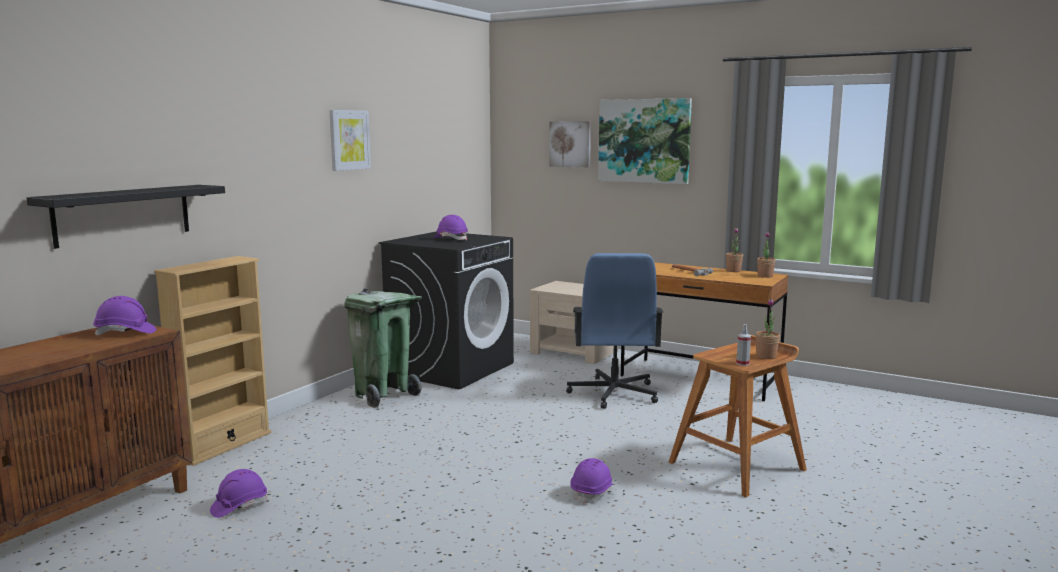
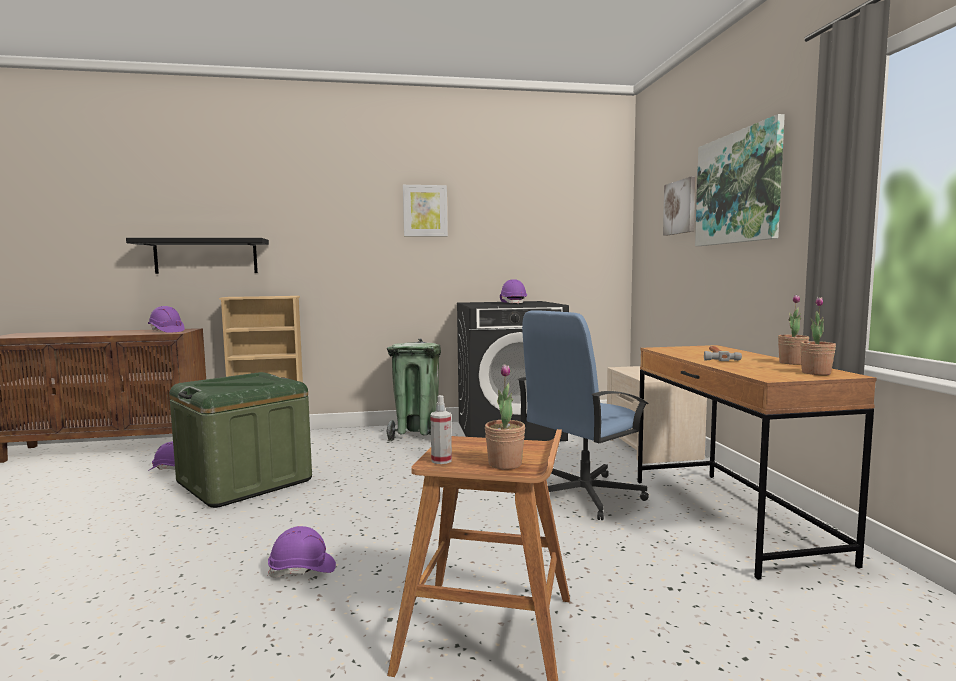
camera: 50 degrees right, 5 degrees down
(360, 480) = (244, 481): none -> green storage box

